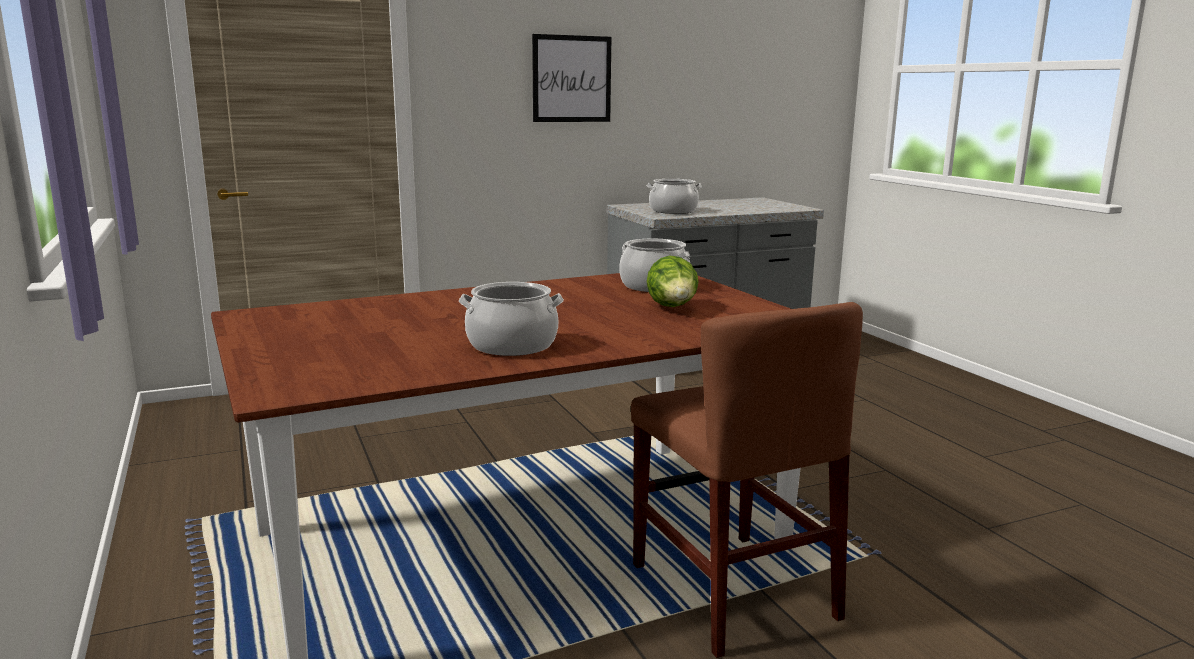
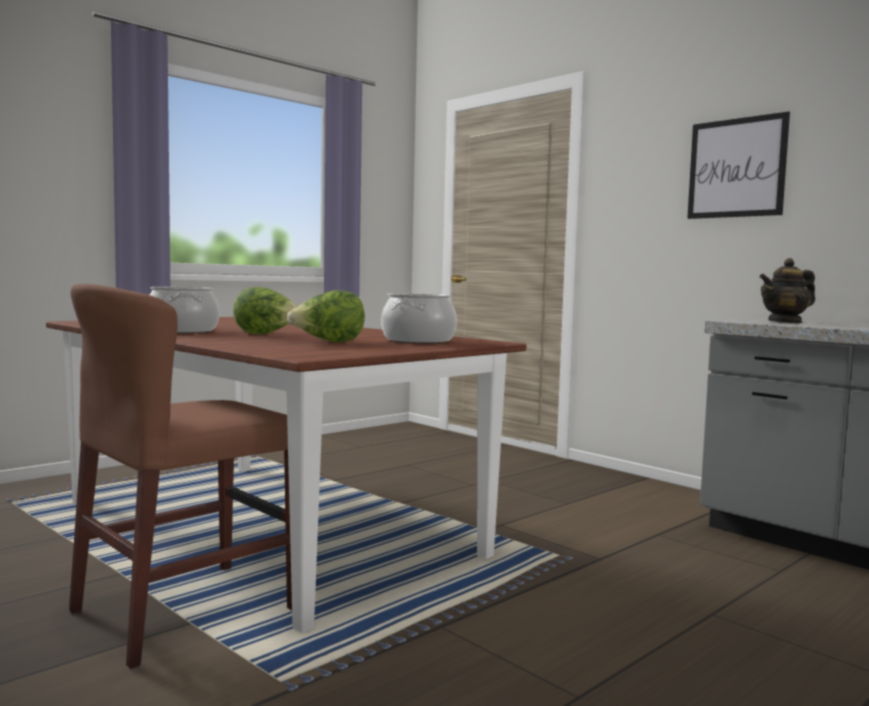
camera: 70 degrees right, 10 degrees down
(578, 320) = (266, 334): none -> lettuce
(673, 211) = (785, 322): cooking pot -> teapot

